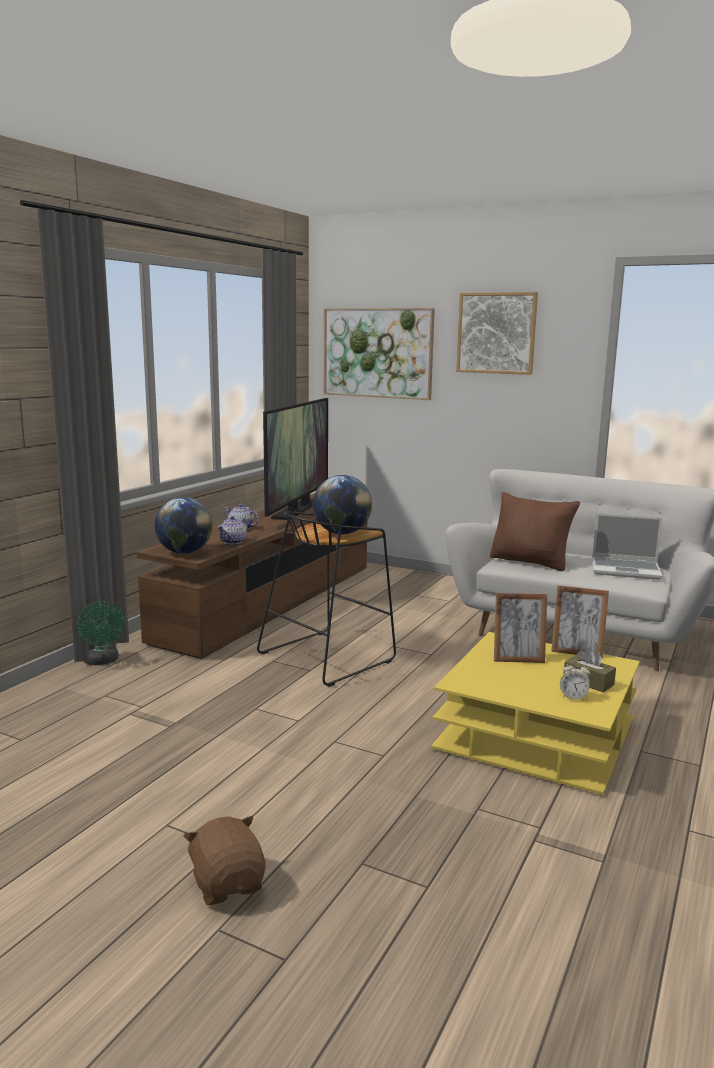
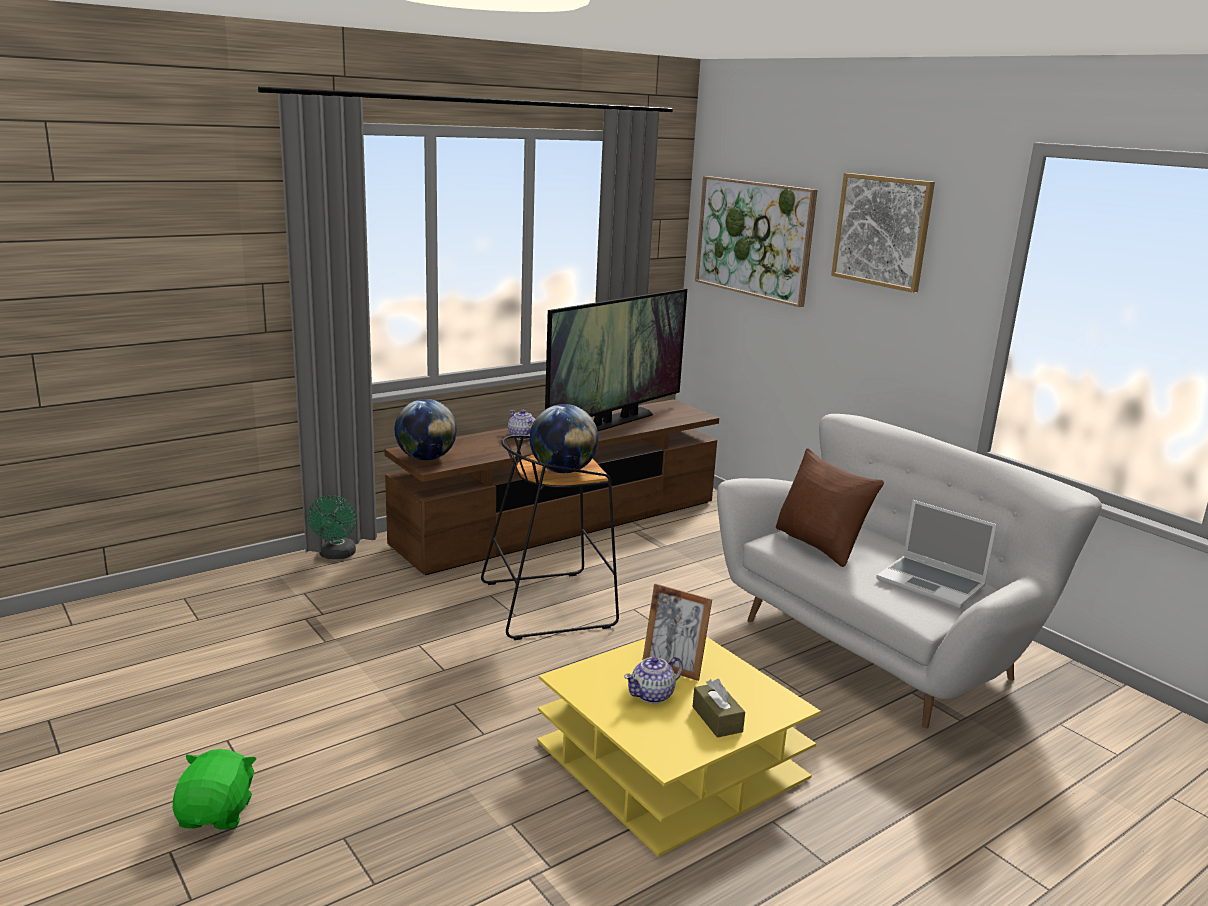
camera: 25 degrees right, 5 degrees up
(228, 884) = (217, 813): brown plush toy -> green plush toy
(233, 542) = (490, 454): teapot -> teapot (653, 695)
(573, 697) = (674, 732): alarm clock -> none
(576, 652) = (756, 678): picture frame -> none

